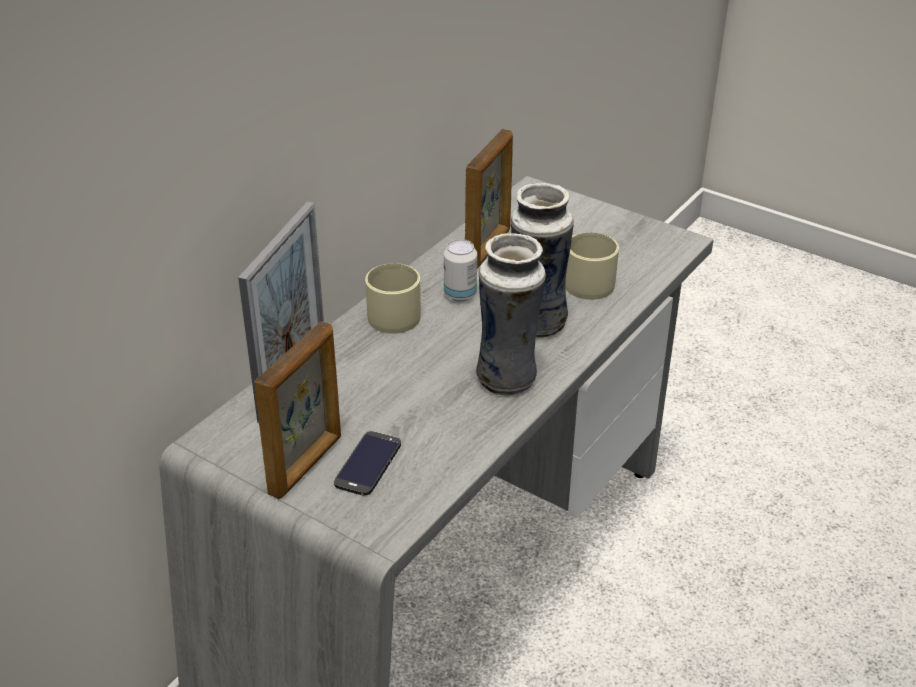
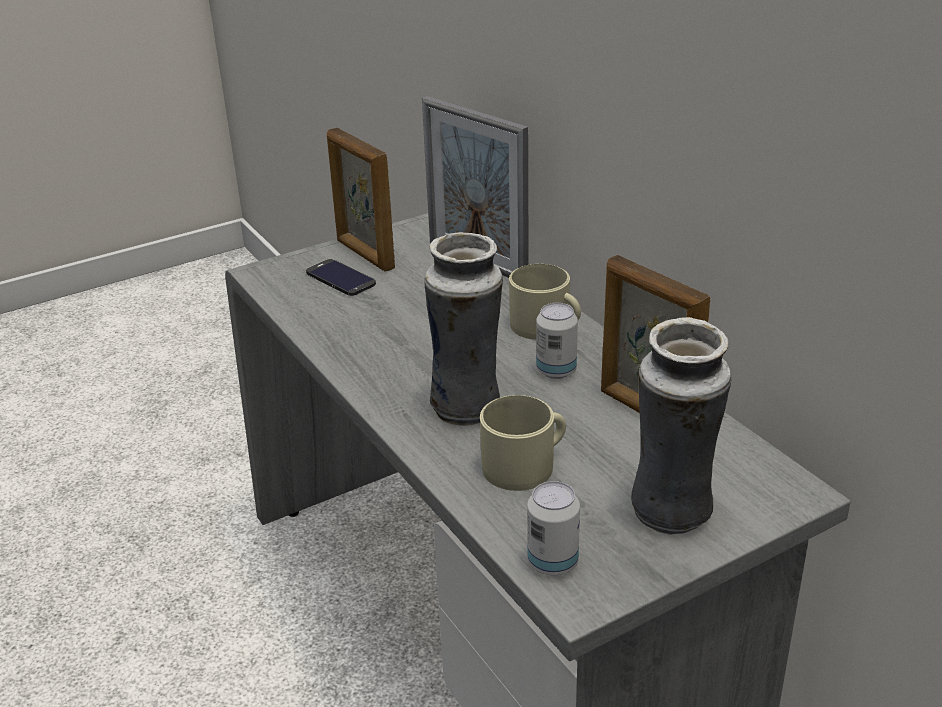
camera: 115 degrees right, 5 degrees down
(507, 378) = (388, 366): vase -> vase (672, 514)
(663, 254) = (552, 563): none -> can

